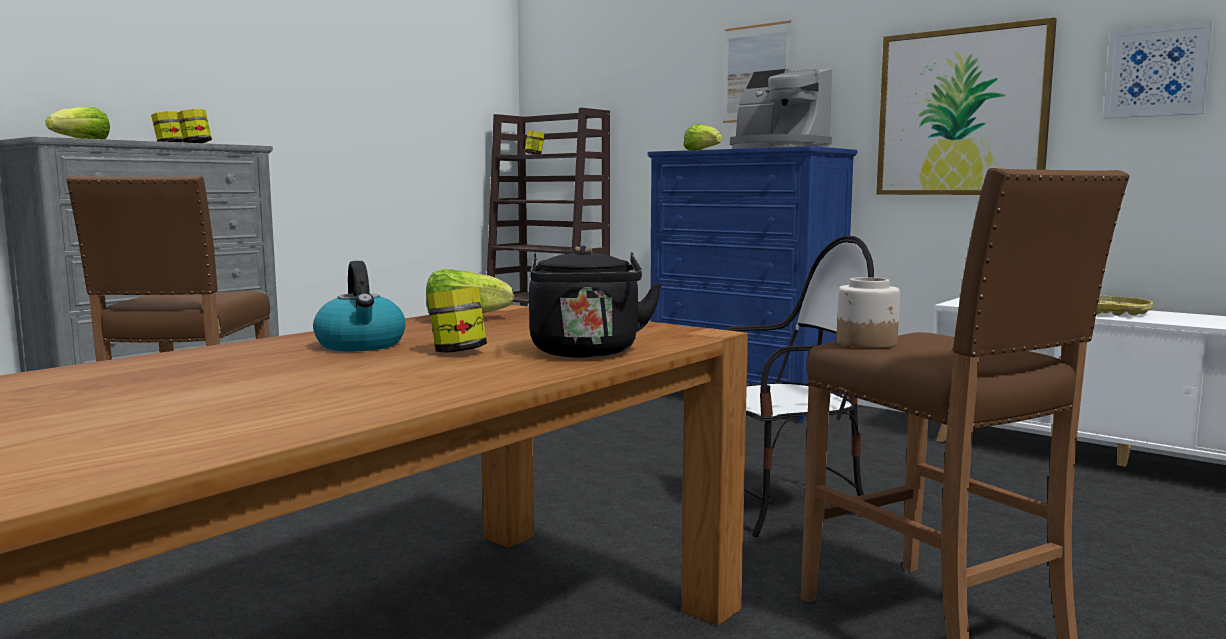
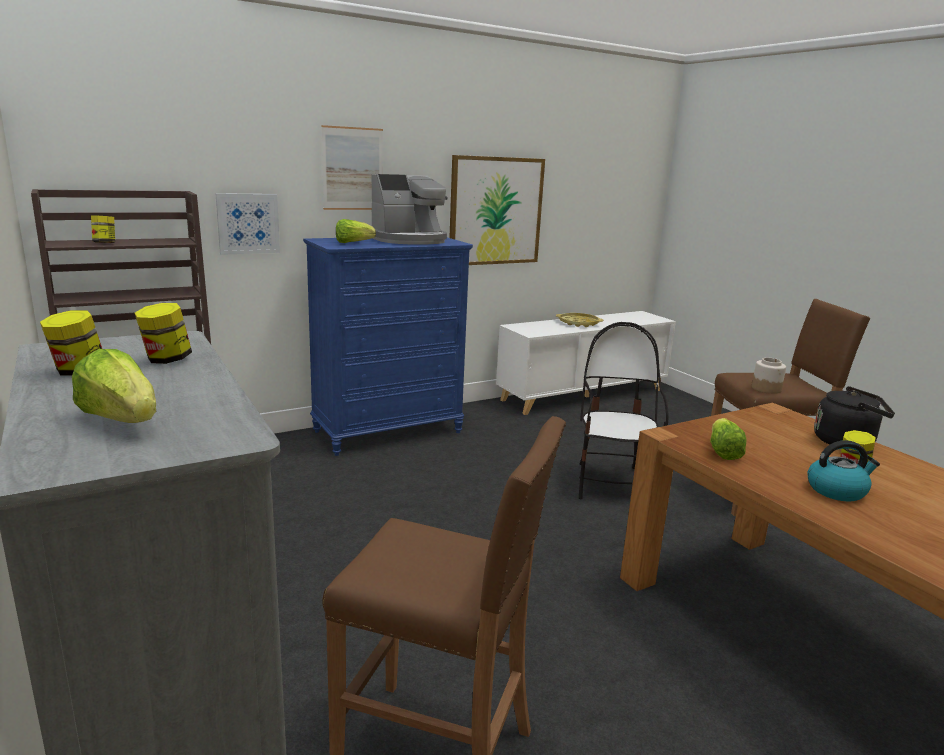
camera: 70 degrees left, 10 degrees up
(1156, 72) = (580, 195): picture -> picture (248, 223)

